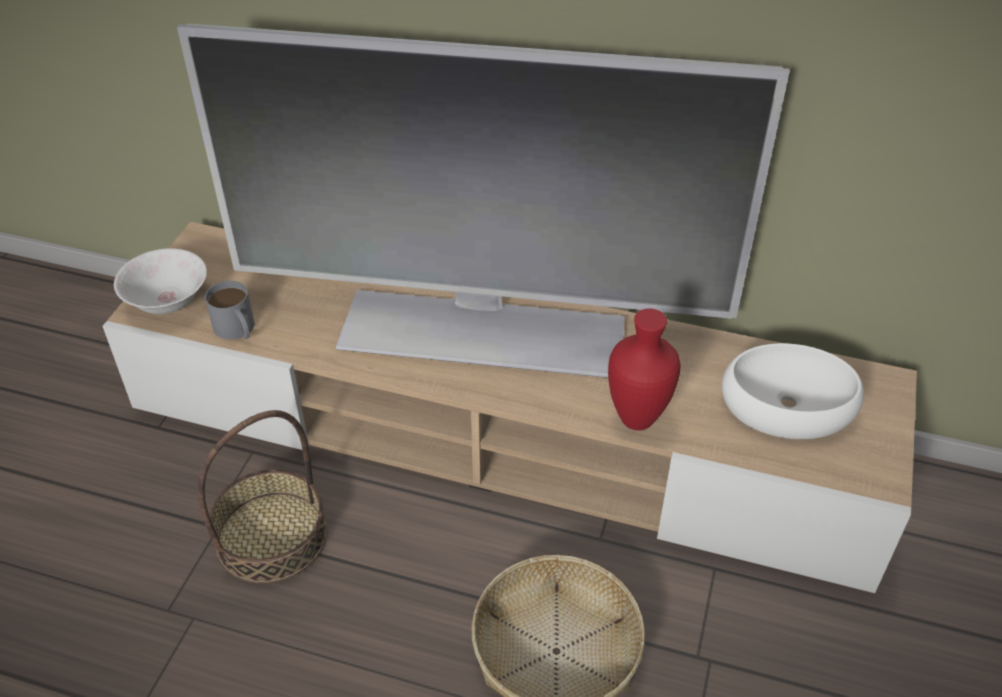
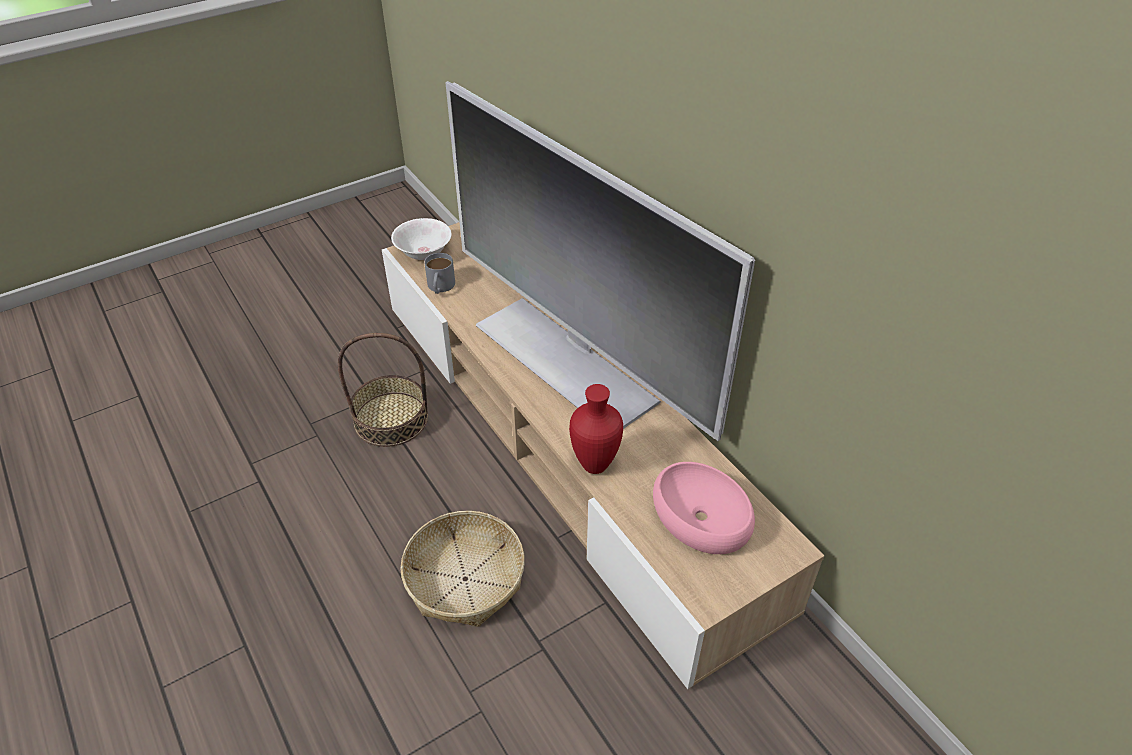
camera: 40 degrees right, 0 degrees up
(788, 404) = (702, 517): white bowl -> pink bowl

